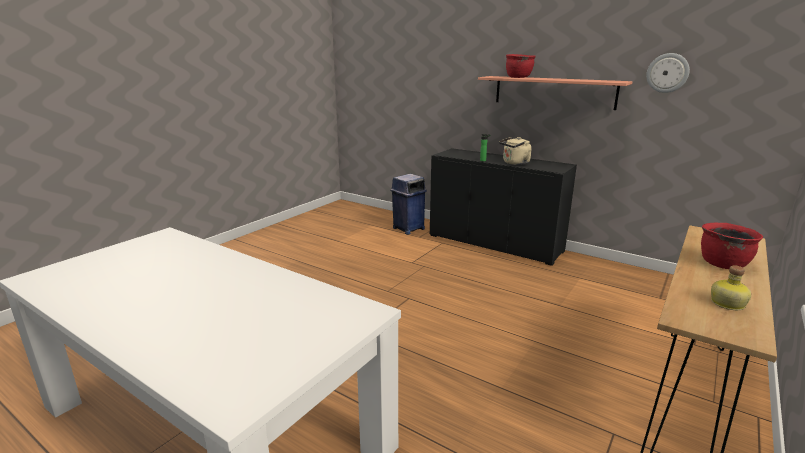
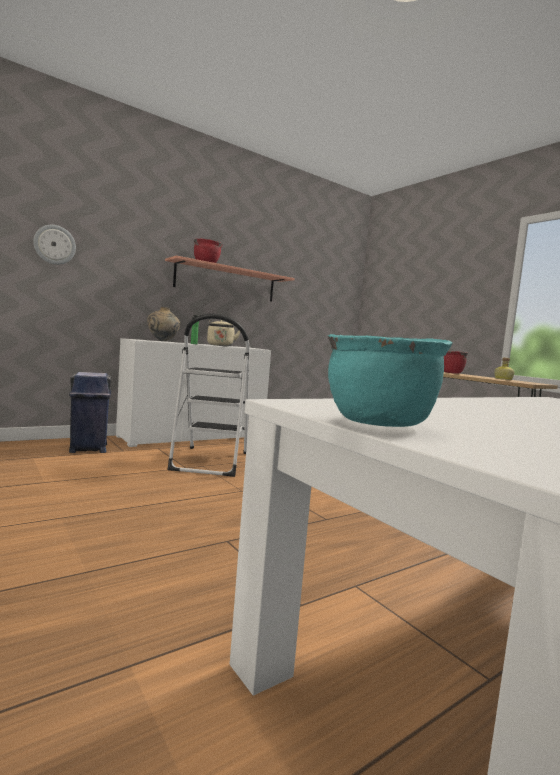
camera: 70 degrees left, 15 degrees down
(119, 250) = (379, 424): none -> turquoise cooking pot
(437, 265) = (209, 461): none -> step ladder
(472, 154) = (163, 341): none -> beige vase
(494, 243) = (193, 437): black cabinet -> white cabinet
(667, 73) = (298, 276): wall clock -> wall clock (54, 245)

